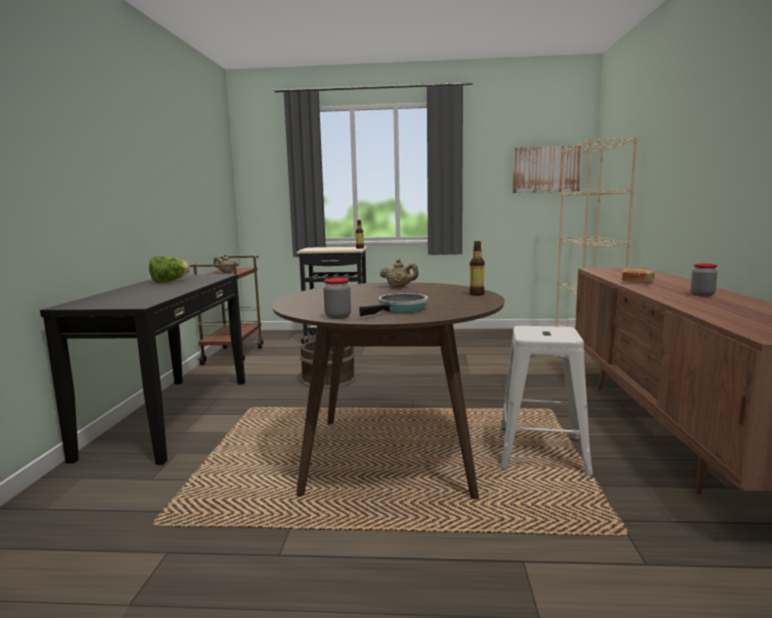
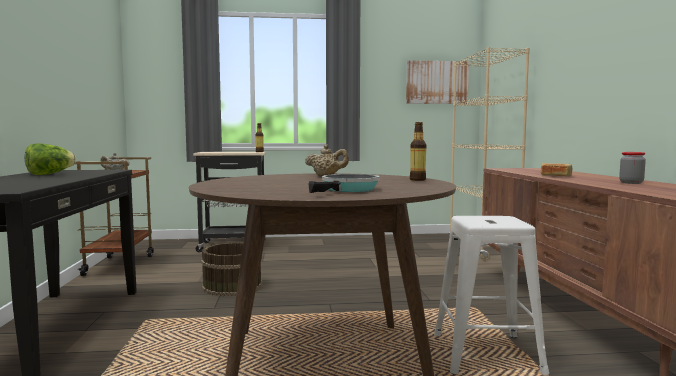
camera: 10 degrees left, 5 degrees down
(338, 317) = (279, 195): jar -> none

